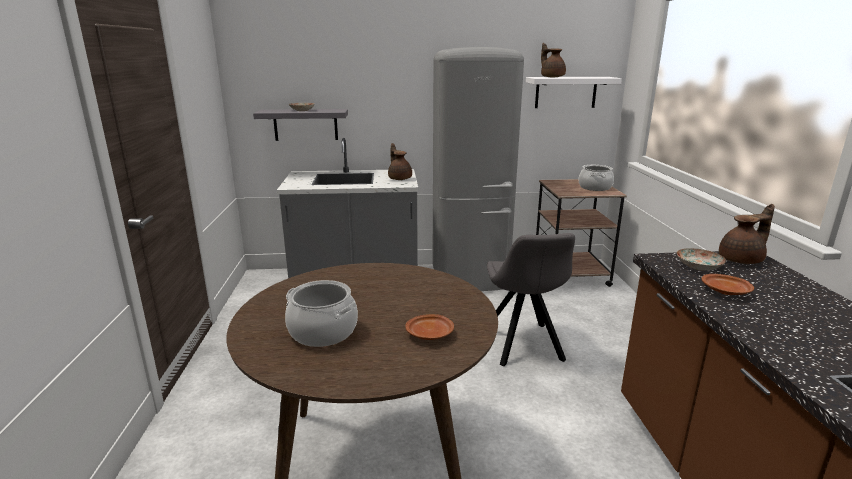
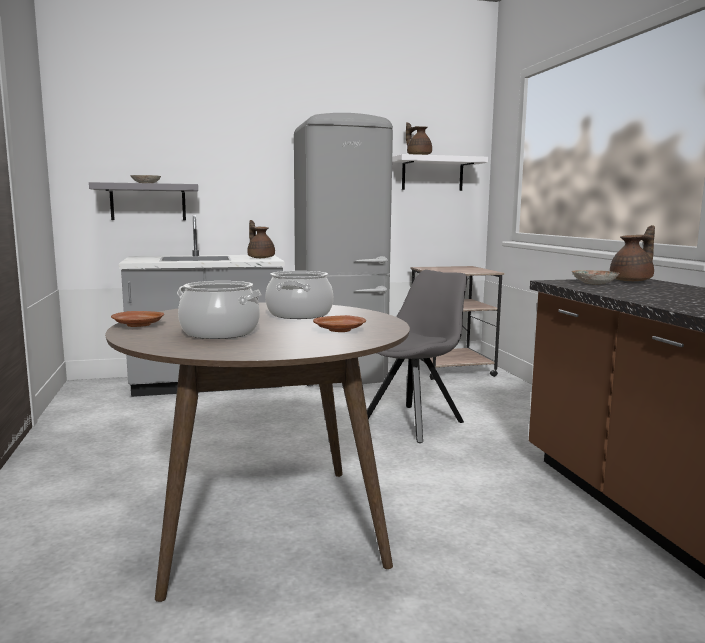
camera: 10 degrees left, 10 degrees down
(522, 344) = (413, 423): grey chair -> grey chair turned 120 degrees counterclockwise
(594, 187) = (470, 269): cooking pot -> cooking pot (299, 314)
(726, 291) = (625, 291): brown plate -> brown plate (138, 325)

